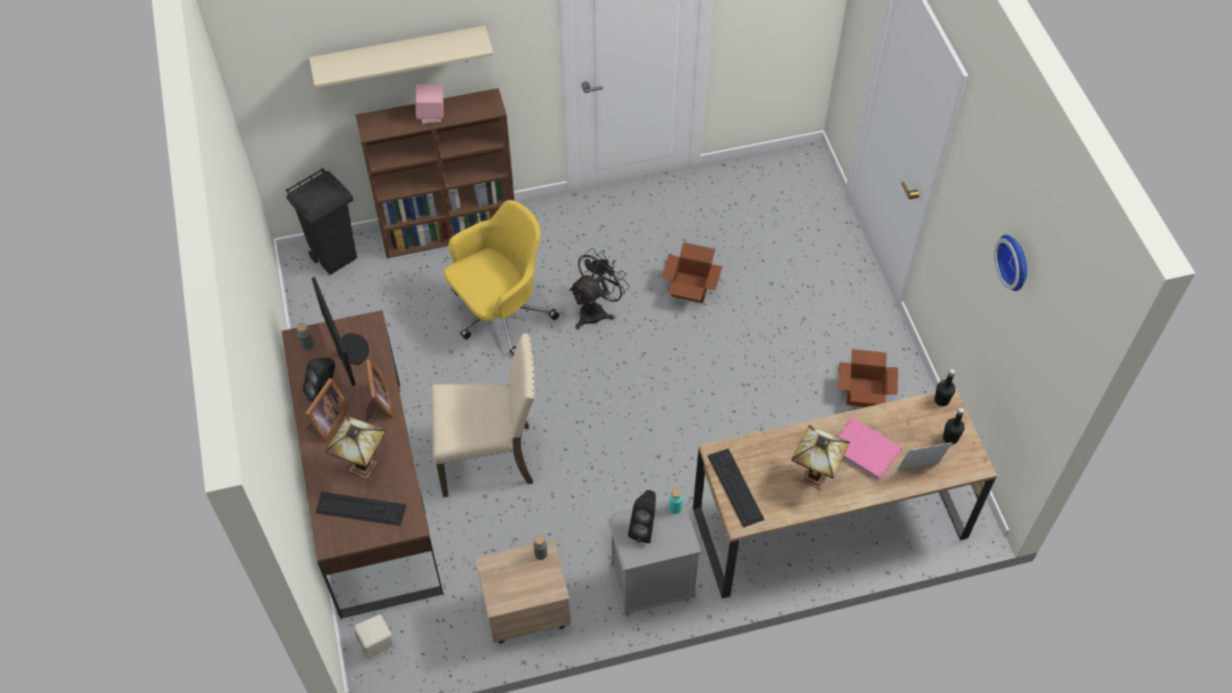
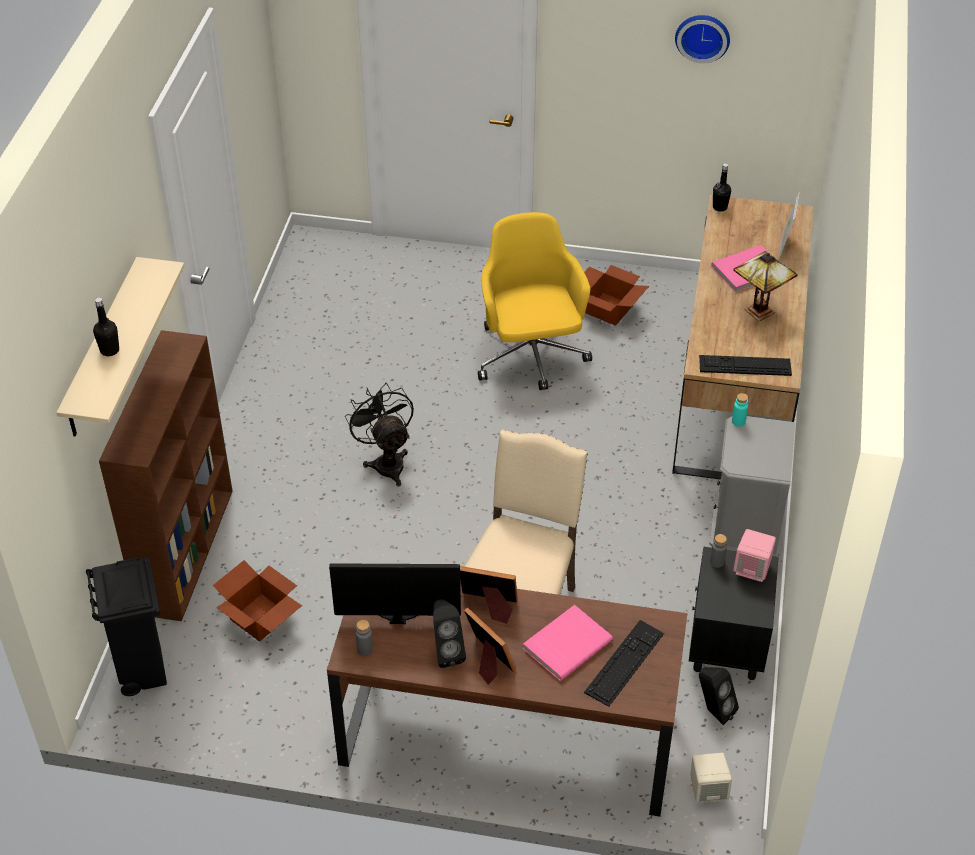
camera: 65 degrees left, 10 degrees down
(363, 465) = (566, 644): table lamp -> pink book
(431, 115) = (156, 395): pink speaker -> pink speaker (752, 569)
(500, 314) = (337, 543): yellow office chair -> yellow office chair (531, 356)
(525, 611) = (726, 645): beige nightstand -> black nightstand
(644, 528) = (750, 451): black speaker -> black speaker (713, 711)
(689, 288) = (407, 381): cardboard box -> cardboard box (260, 619)
(950, 438) = (762, 217): black bottle -> black bottle (109, 350)

